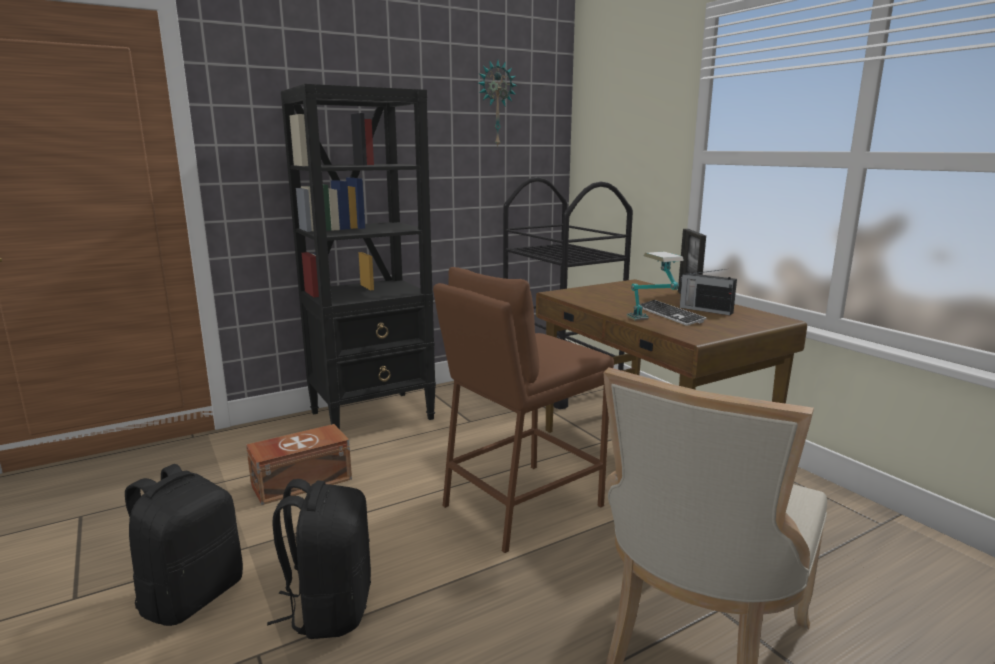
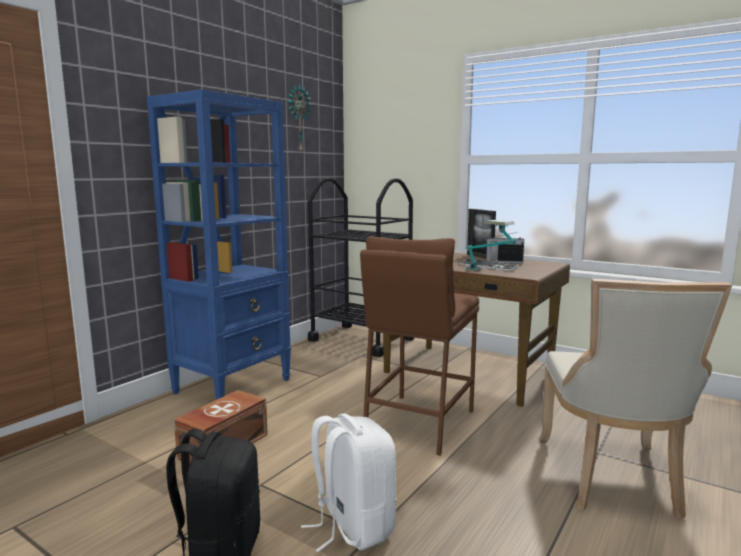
camera: 25 degrees left, 5 degrees down
(330, 608) = (352, 526): black backpack -> white backpack
(373, 415) = (234, 386): black bookcase -> blue bookcase

